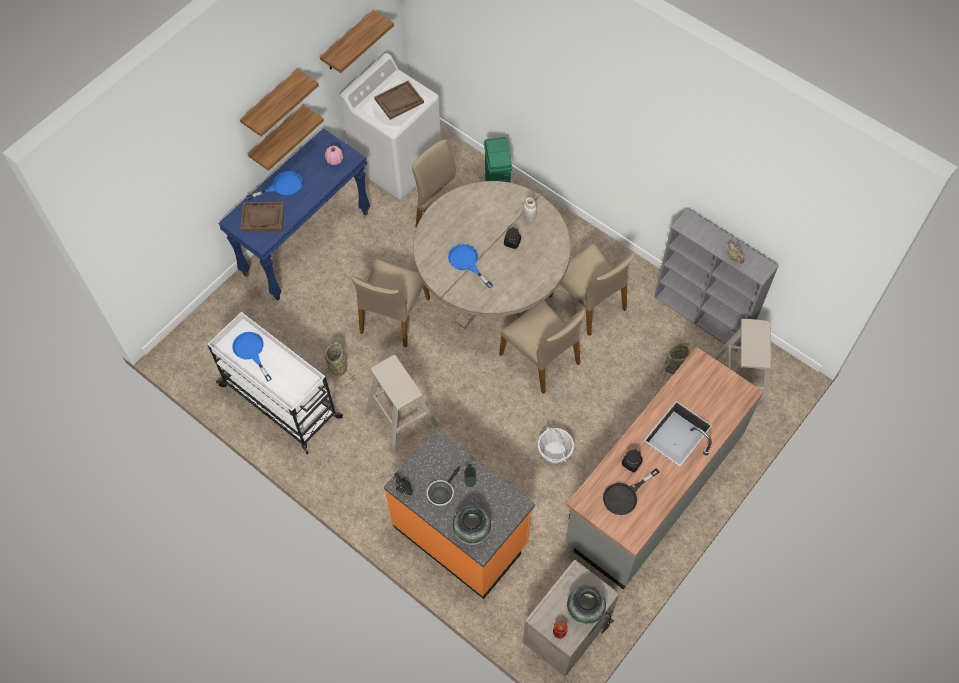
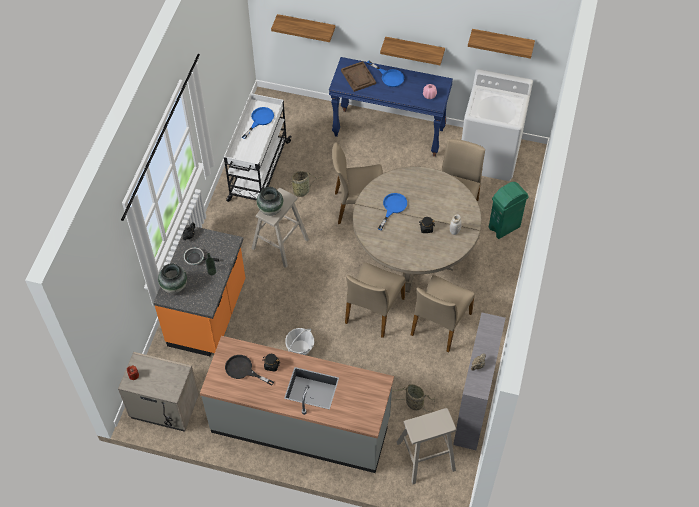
camera: 65 degrees right, 5 degrees down
(271, 103) = (418, 21): shelf -> shelf (306, 27)
(399, 101) = (499, 107): brown tray -> none
(584, 610) = (155, 385): vase -> vase (271, 210)

